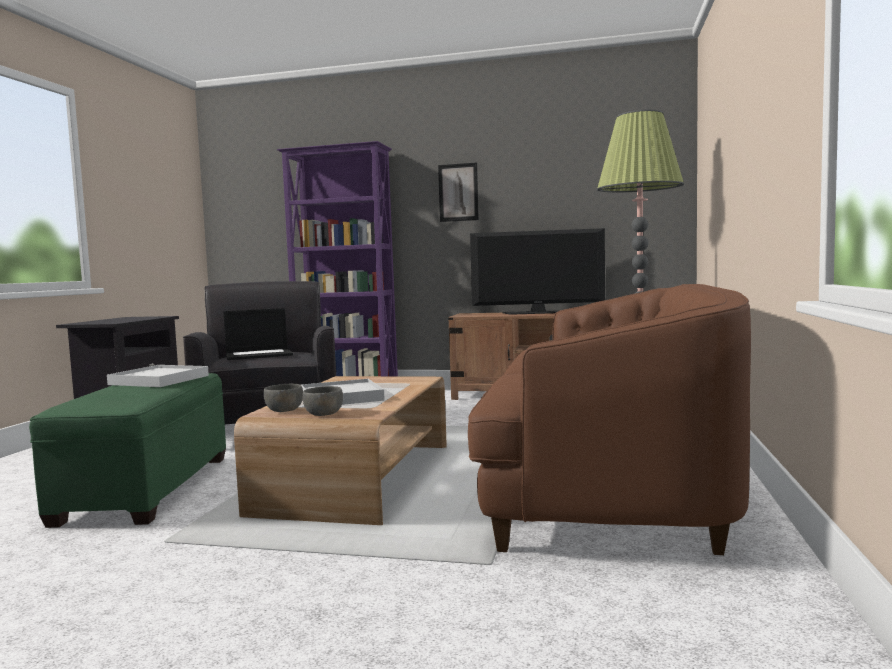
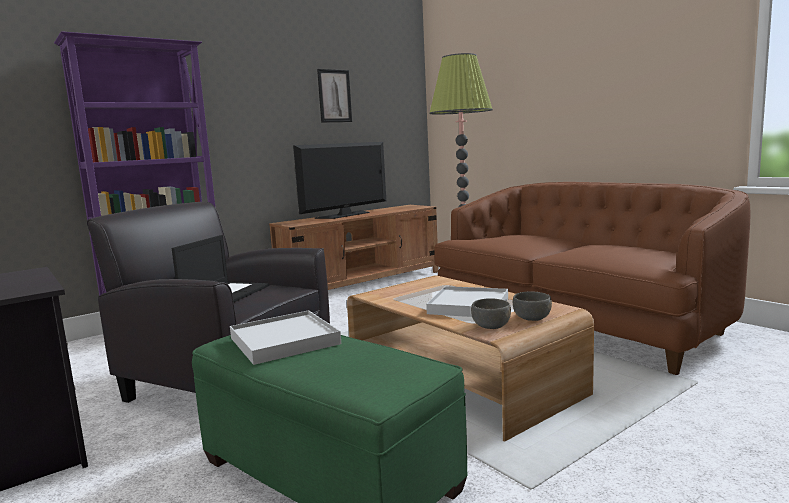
camera: 50 degrees left, 5 degrees up
(458, 192) = (258, 104): picture -> picture (334, 96)

